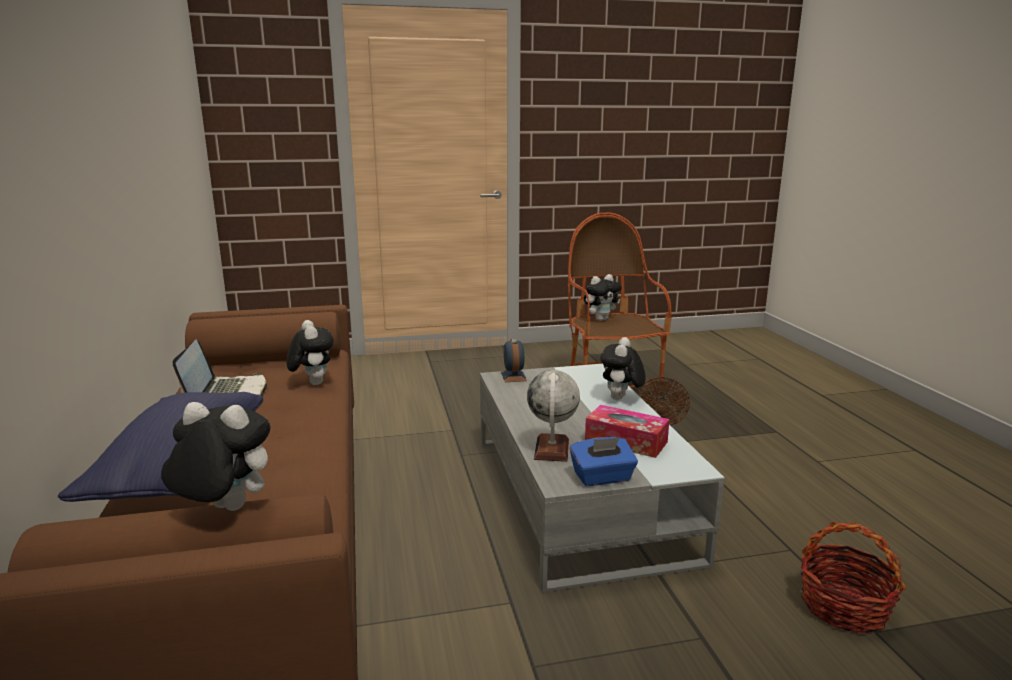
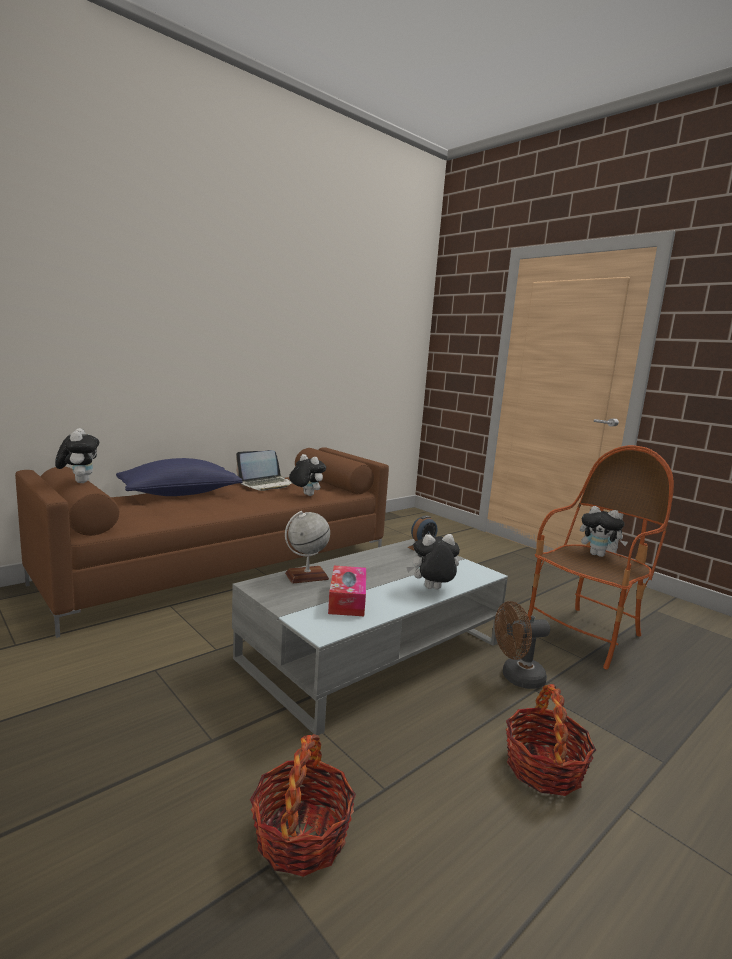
camera: 60 degrees right, 5 degrees down
(312, 383) = (306, 495): plush toy -> plush toy turned 90 degrees counterclockwise
(602, 478) = (275, 597): blue tissue box -> none
(776, 474) = (543, 768): none -> basket

